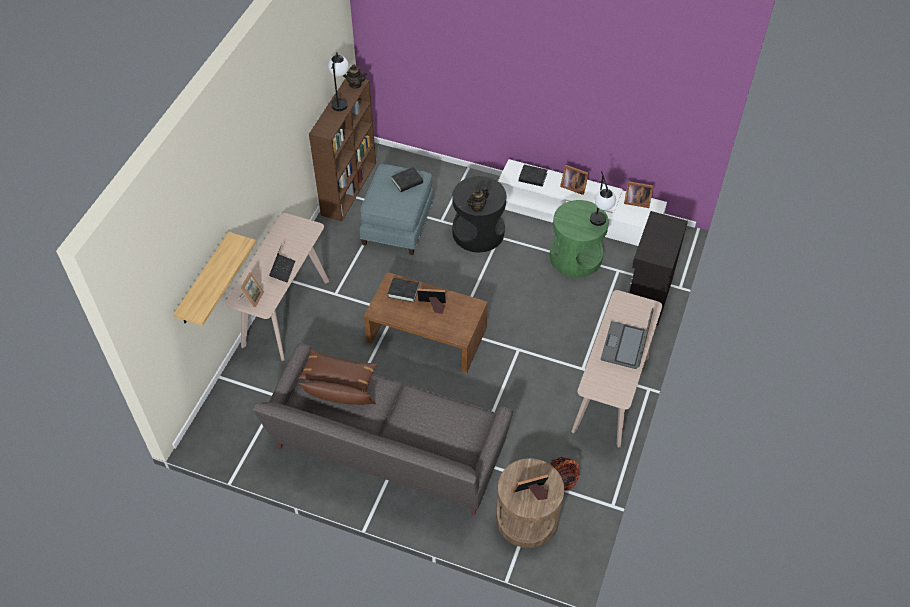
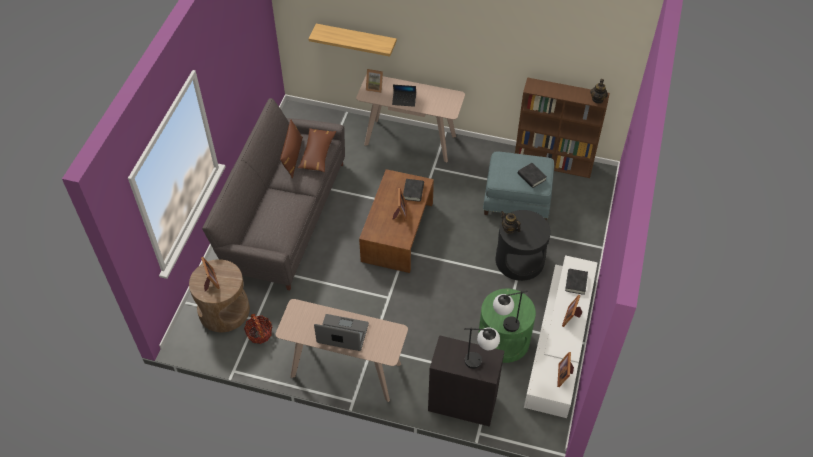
camera: 85 degrees right, 0 degrees up
(340, 101) = (573, 92): table lamp -> table lamp (480, 361)

